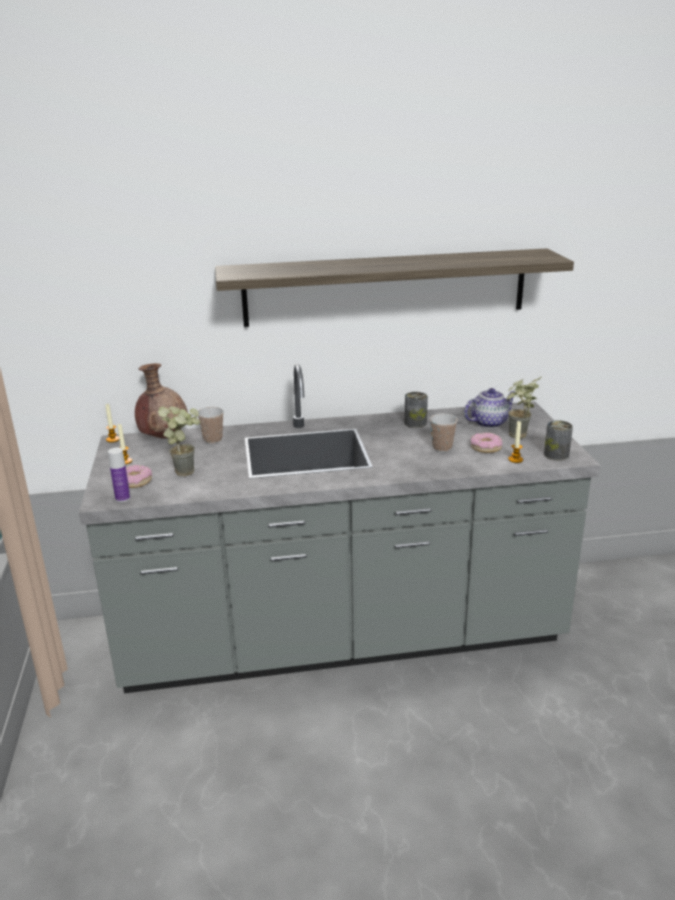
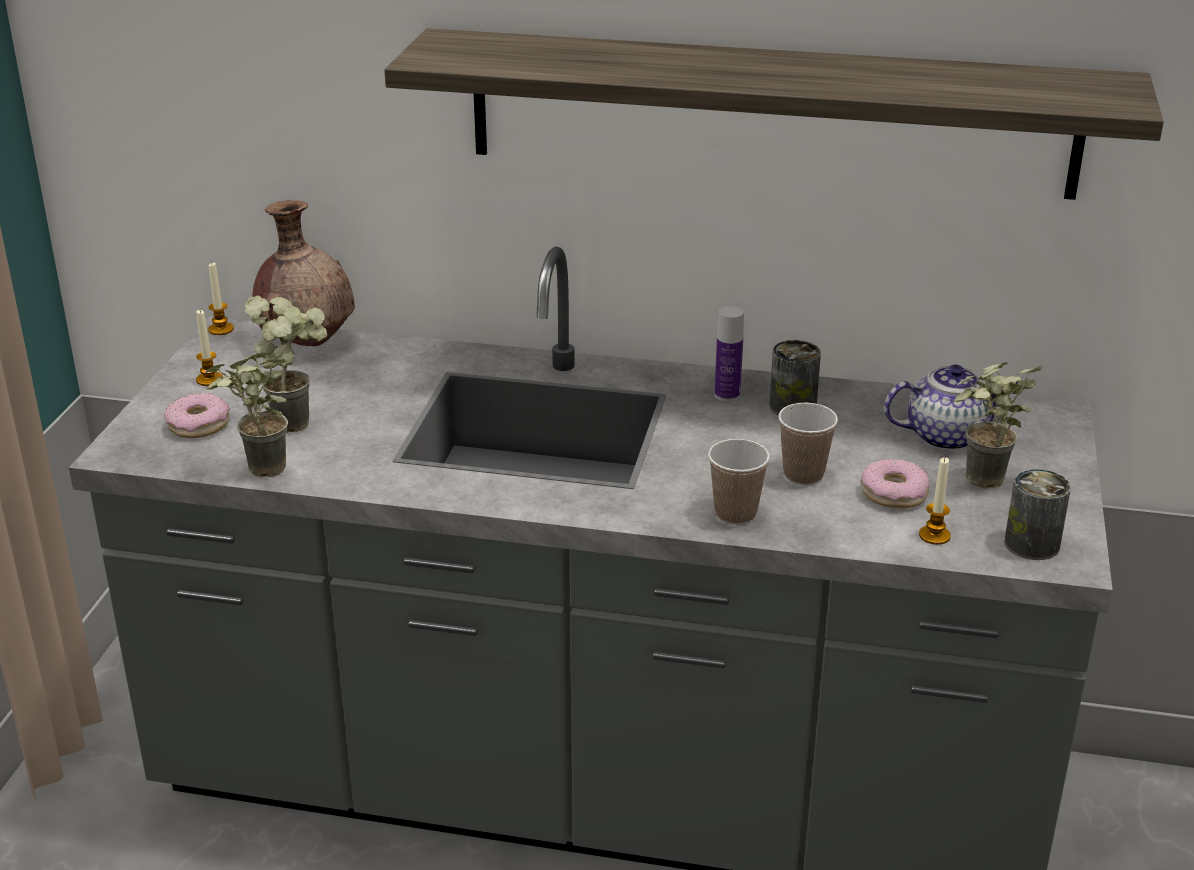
camera: 20 degrees right, 5 degrees up
(123, 498) = (155, 455): bottle -> bottle (727, 395)
(185, 495) = (258, 473): none -> potted plant
(213, 440) = (387, 365): cup -> cup (735, 513)

